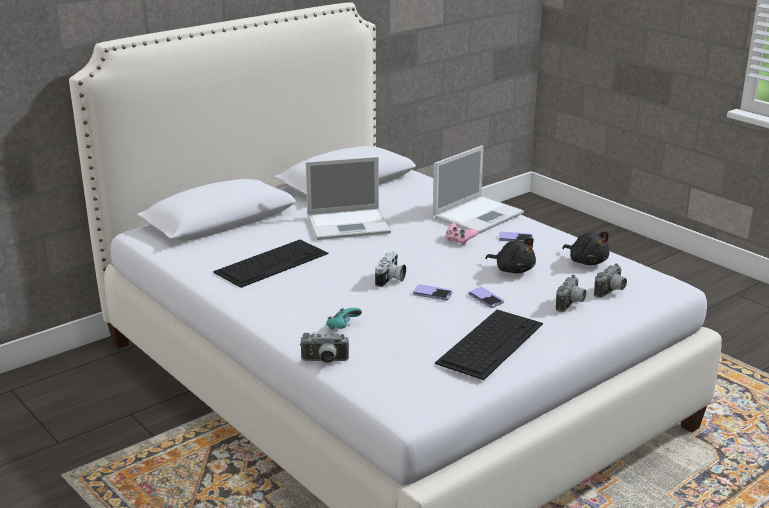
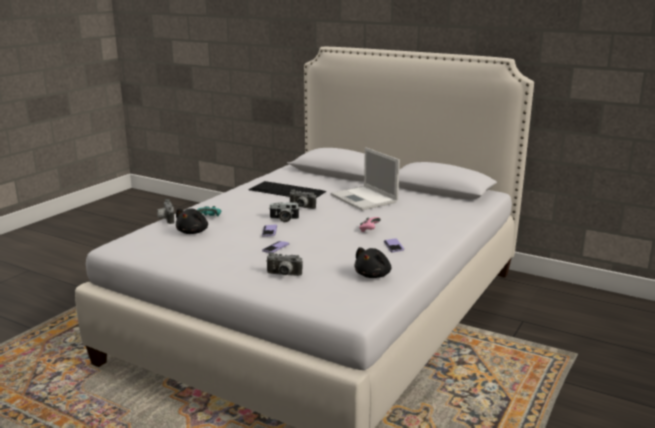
camera: 70 degrees right, 5 degrees down
(479, 215) = (426, 230): laptop -> none
(490, 342) = (204, 254): keyboard -> none
(513, 270) = (333, 251): black plush toy -> black plush toy (193, 232)
(611, 292) = (318, 288): camera -> camera (301, 208)

